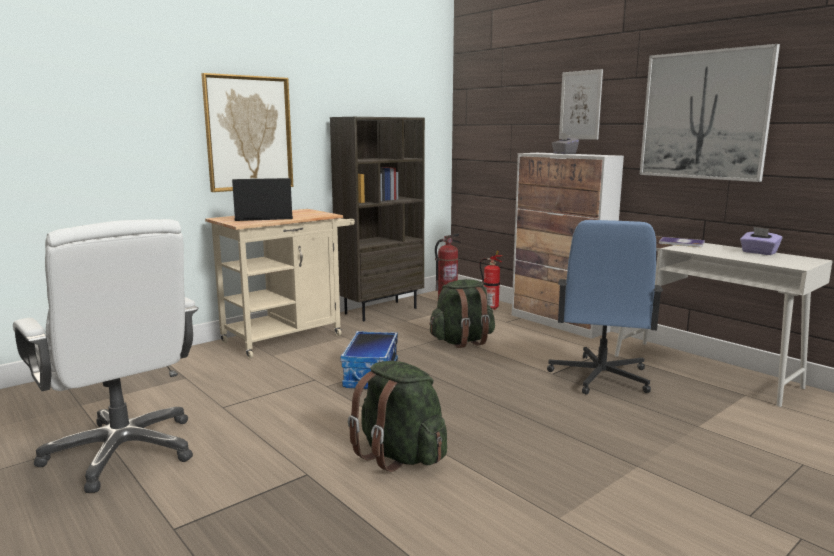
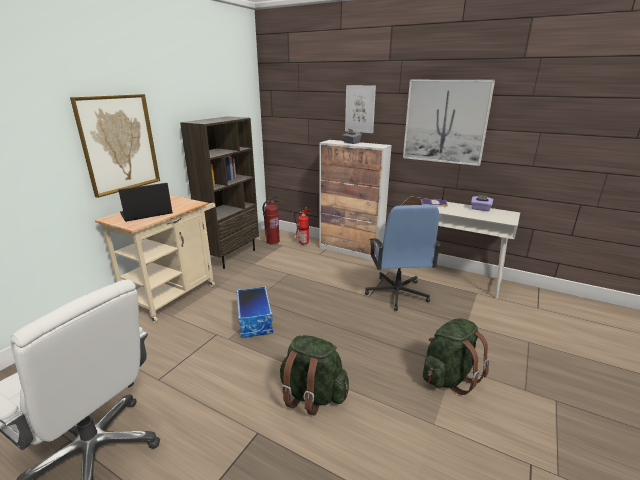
camera: 20 degrees left, 10 degrees up
(462, 341) = (300, 277): green backpack -> green backpack (448, 377)

